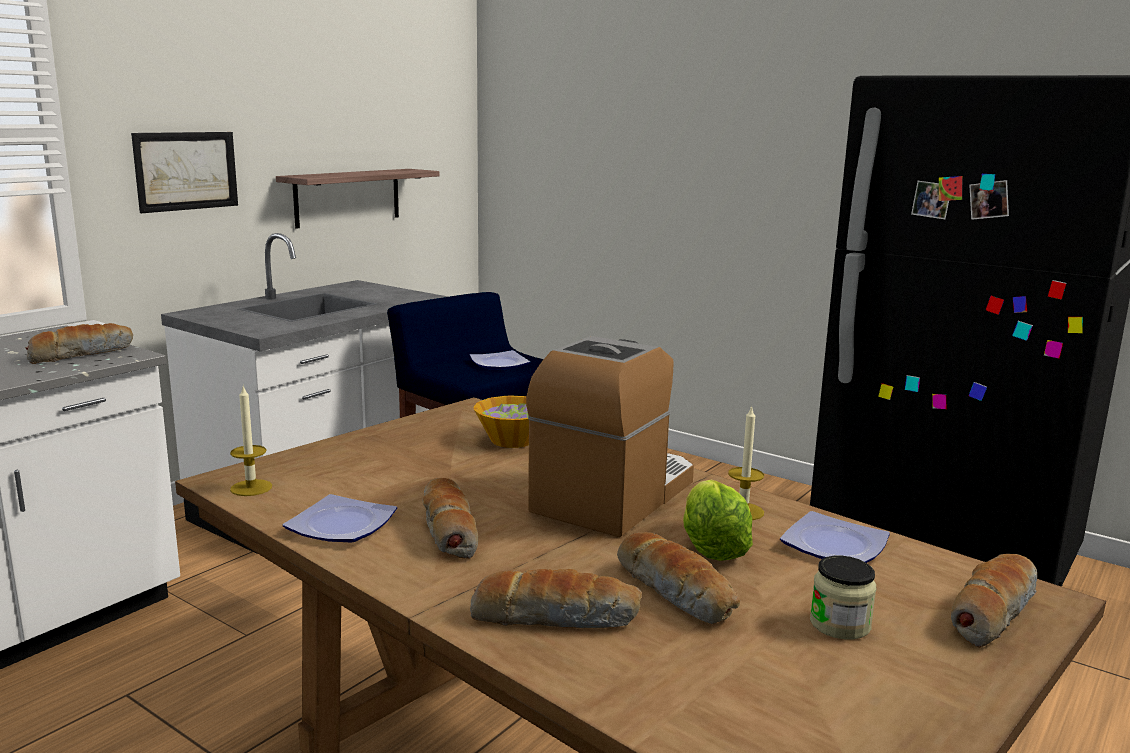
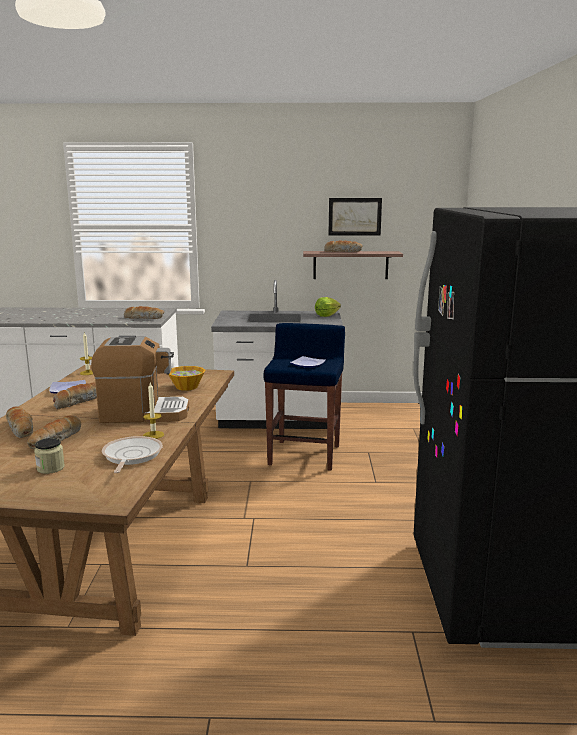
camera: 55 degrees right, 0 degrees up
(186, 171) = (252, 246): picture -> picture (354, 216)
(711, 547) = (106, 437): lettuce -> lettuce (327, 315)
(835, 547) = (131, 456): plate -> frying pan
(991, 611) = (88, 493): bread -> bread (343, 251)

